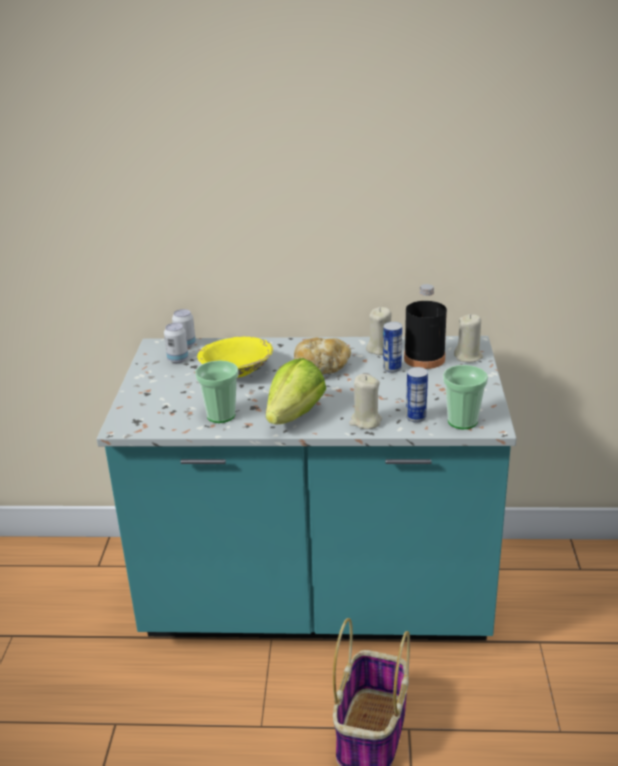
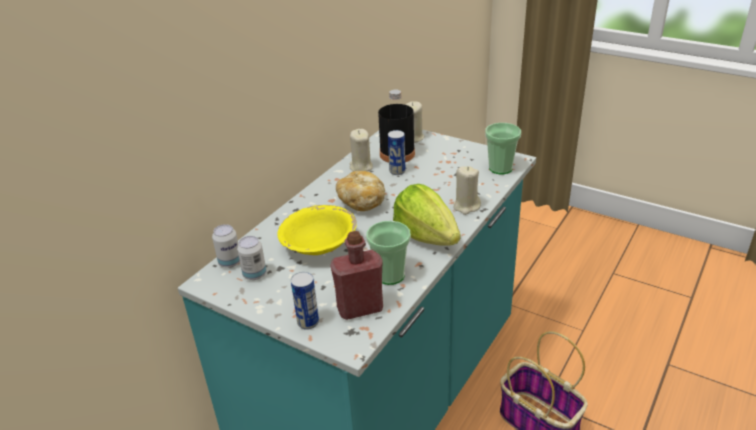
camera: 60 degrees left, 5 degrees up
(167, 416) = (360, 308): none -> red bottle
(416, 417) = (479, 184): can -> can (308, 322)

